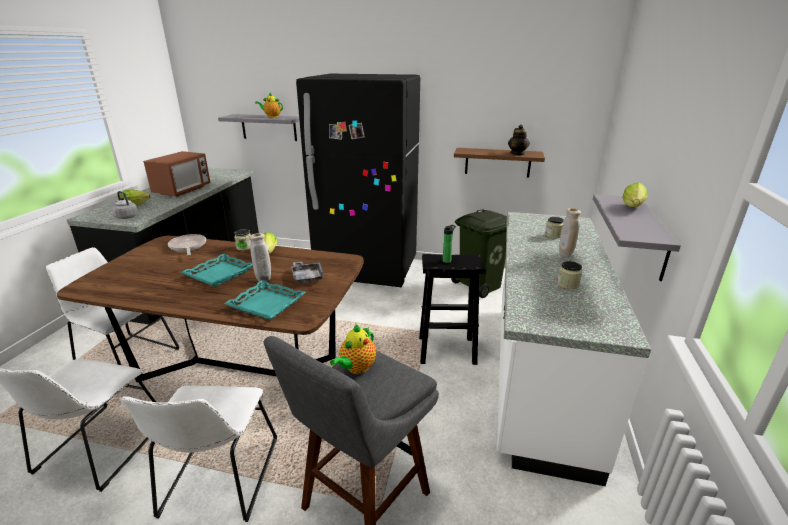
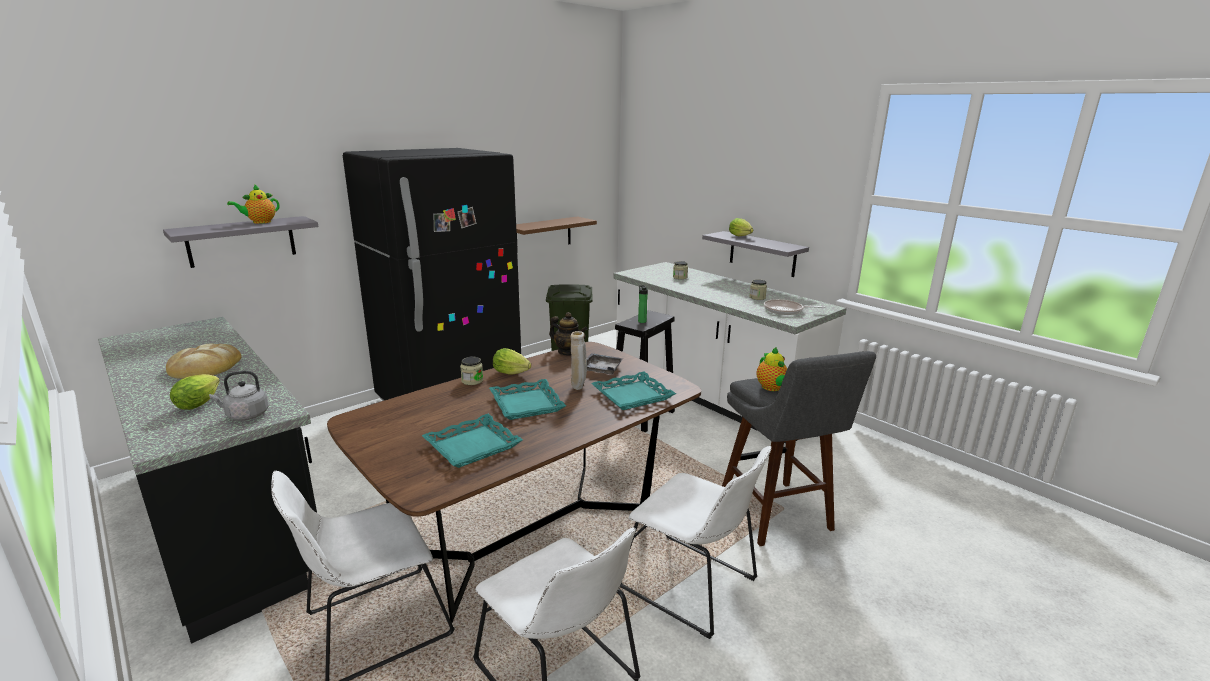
camera: 55 degrees left, 5 degrees down
(145, 280) = (472, 446): none -> turquoise tray
(182, 190) = (205, 366): microwave -> bread
(188, 247) = (407, 409): frying pan -> frying pan (785, 310)
(517, 154) = (569, 221): teapot -> teapot (568, 352)
(565, 255) = (716, 285): beige vase -> none

